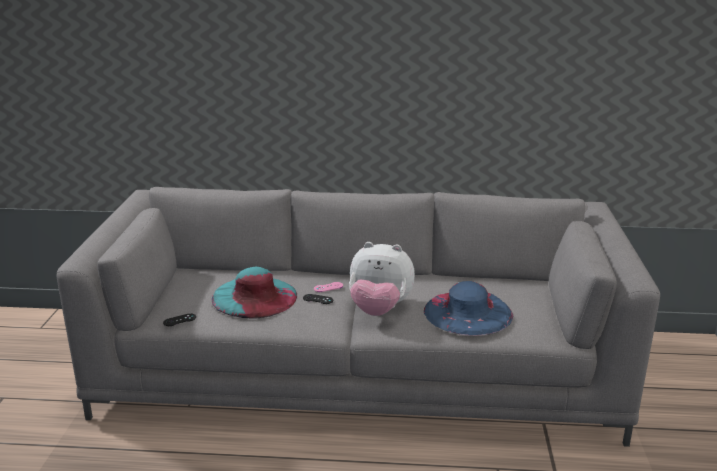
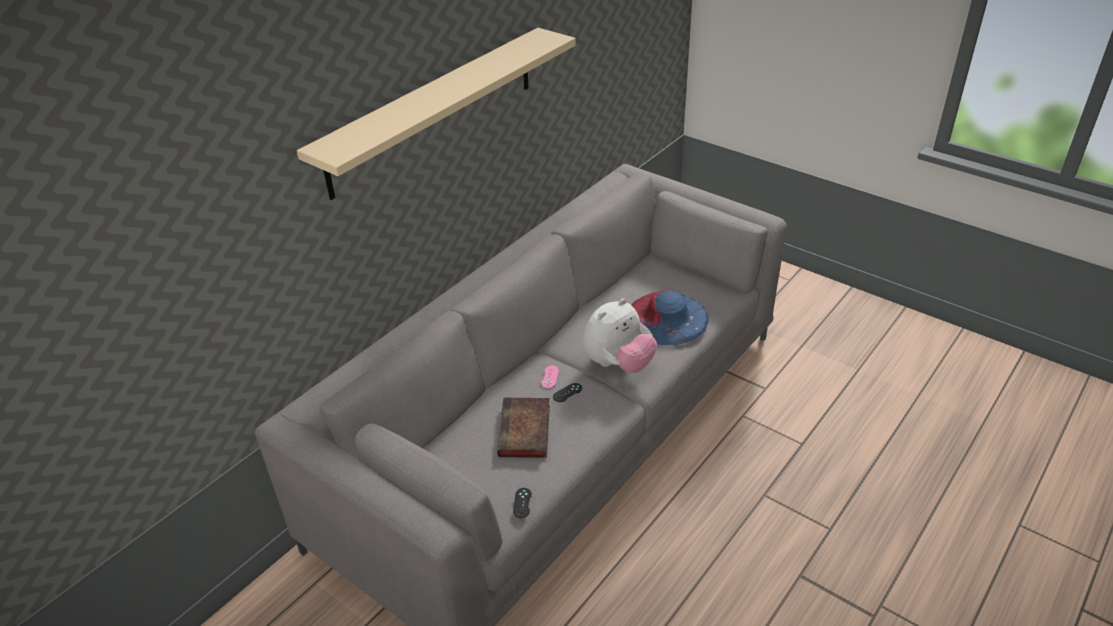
camera: 55 degrees left, 15 degrees up
(254, 297) = (525, 432): turquoise hat -> book
(351, 31) = (434, 110): none -> beige shelf

